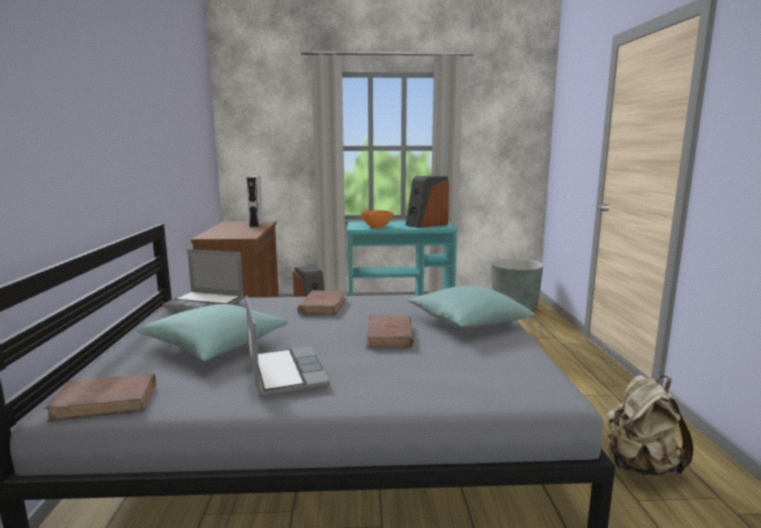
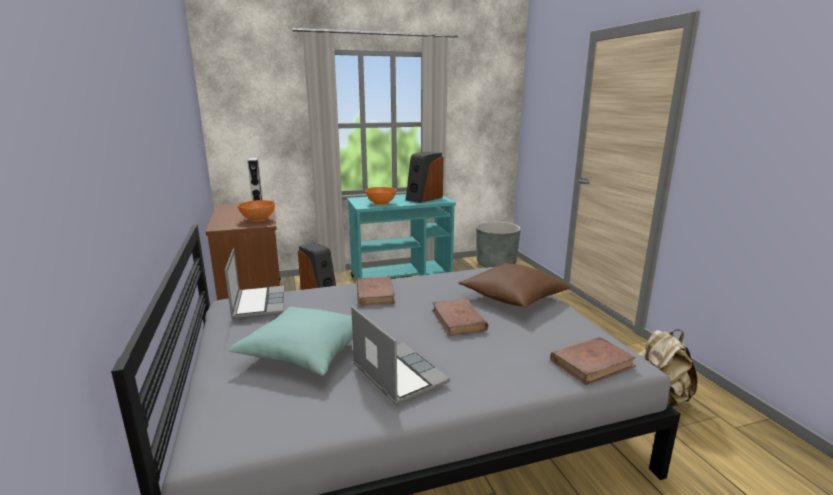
camera: 15 degrees left, 5 degrees up
(106, 401) = (246, 435): brown book -> brown book (592, 363)
(206, 303) = (258, 303): laptop -> laptop turned 105 degrees counterclockwise
(246, 233) = (258, 219): none -> orange bowl
(468, 322) = (513, 297): turquoise pillow -> brown pillow

